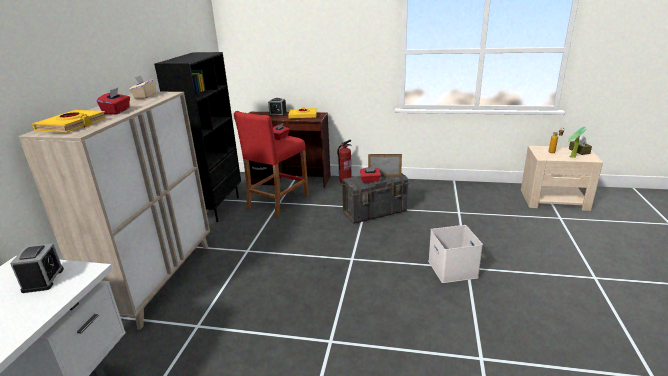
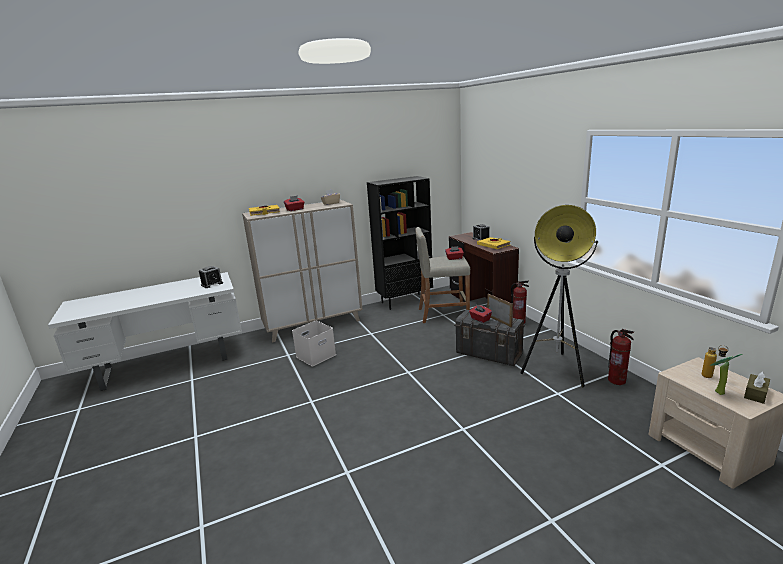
camera: 55 degrees right, 5 degrees down
(277, 202) = (443, 314): red stool -> beige stool
(429, 200) = (555, 370): none -> floor lamp
(451, 268) = (451, 421): white storage box -> white storage box (316, 355)
(465, 188) = (617, 380): none -> fire extinguisher

